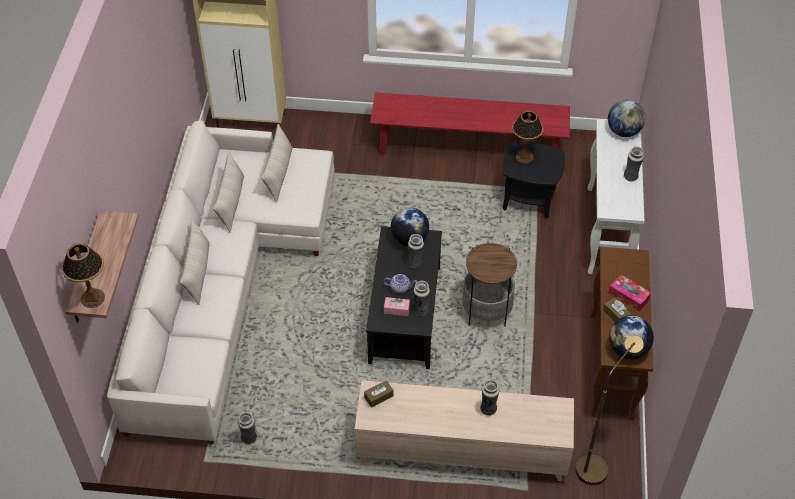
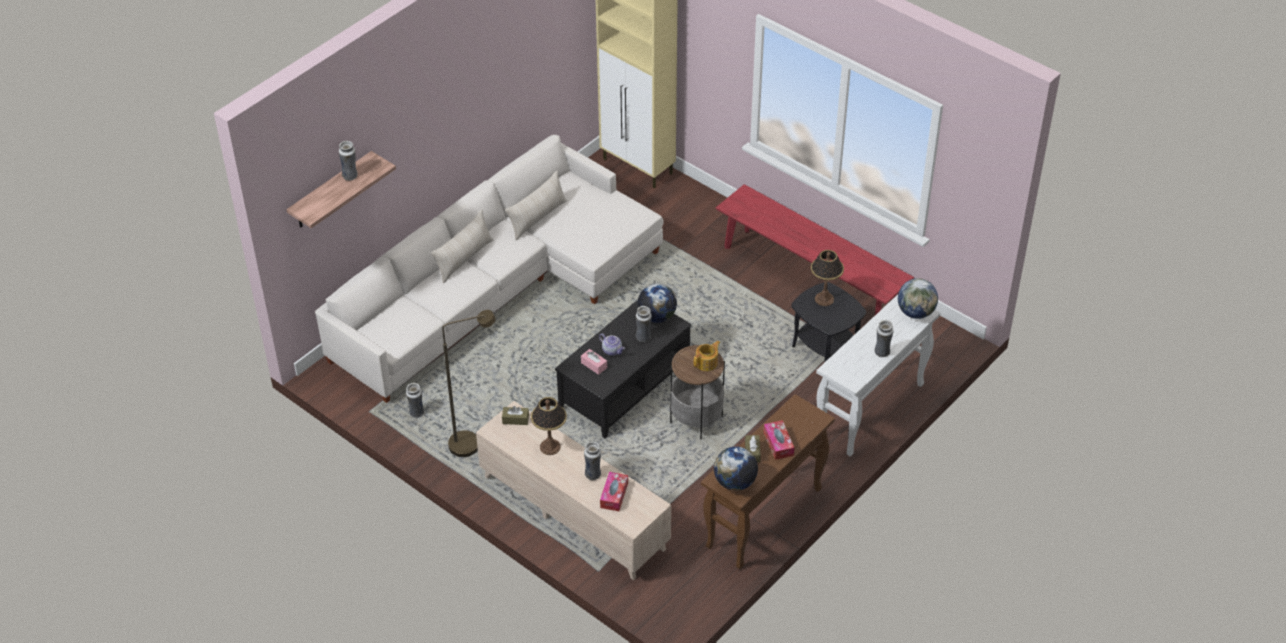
camera: 35 degrees right, 5 degrees down
(93, 298) = (312, 209): table lamp -> table lamp (550, 447)
(279, 174) = (596, 213): beige pillow -> none
(421, 310) = (613, 375): vase -> vase (350, 176)
(498, 257) = (707, 363): none -> teapot
(522, 417) = (614, 495): none -> tissue box
(595, 463) = (675, 583): brown floor lamp -> brown floor lamp (472, 442)

